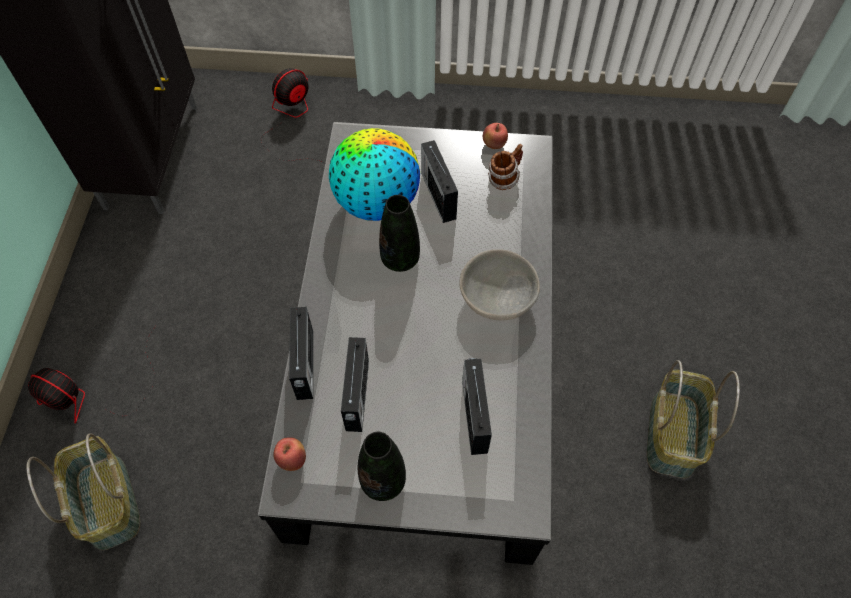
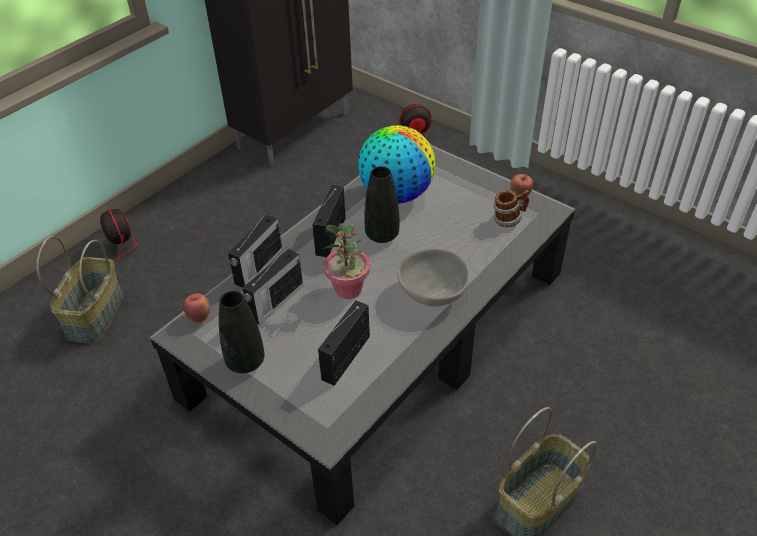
camera: 35 degrees right, 15 degrees down
(417, 340) = (348, 289): none -> potted plant
(438, 194) = (447, 208): radio -> radio (331, 235)

